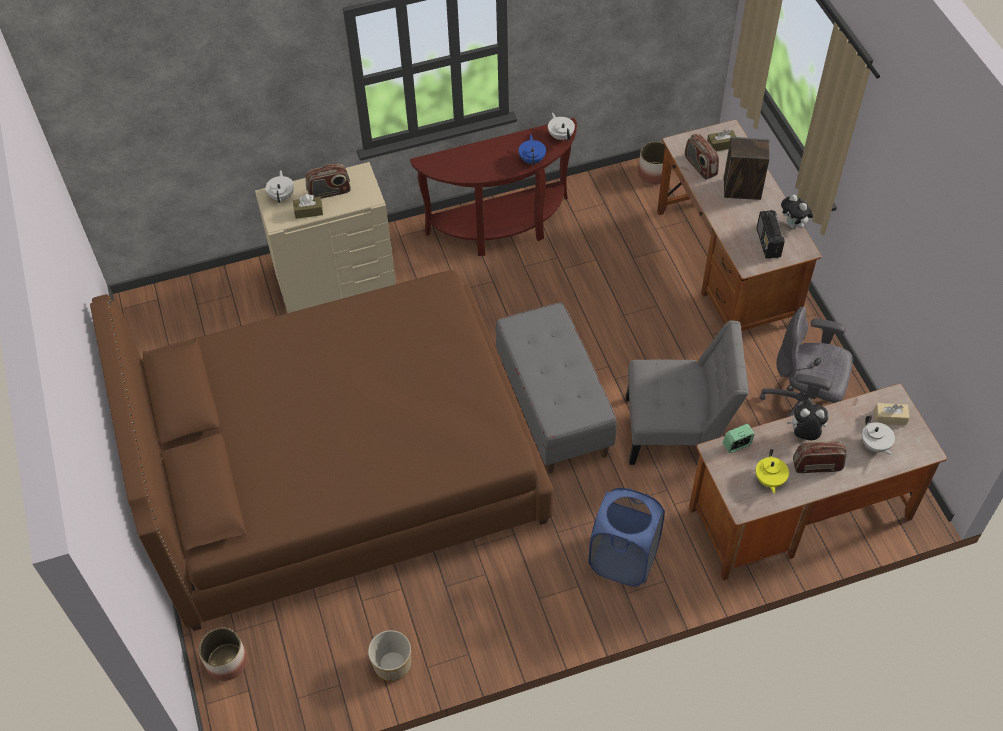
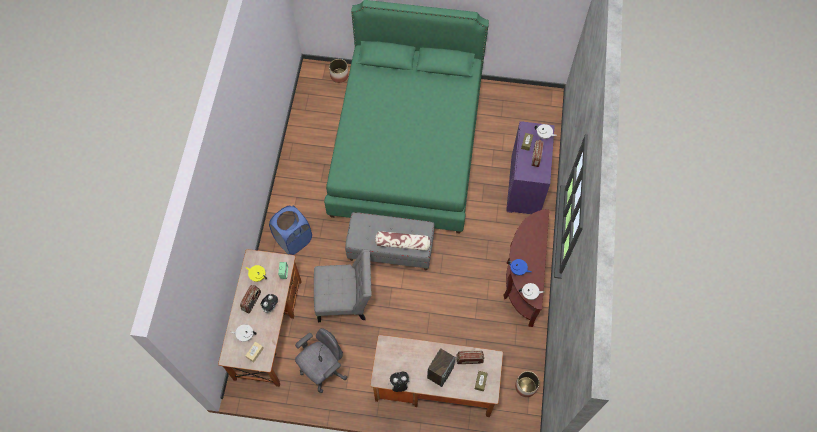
camera: 115 degrees right, 10 degrees up
(335, 278) = (525, 186): beige dresser -> purple dresser
(341, 469) = (407, 147): brown bed -> green bed
(392, 664) = (302, 131): planter -> none
(560, 343) = (403, 243): none -> pillow
(677, 430) = (345, 299): grey chair -> grey chair turned 120 degrees counterclockwise
(768, 243) = (394, 362): radio -> none

